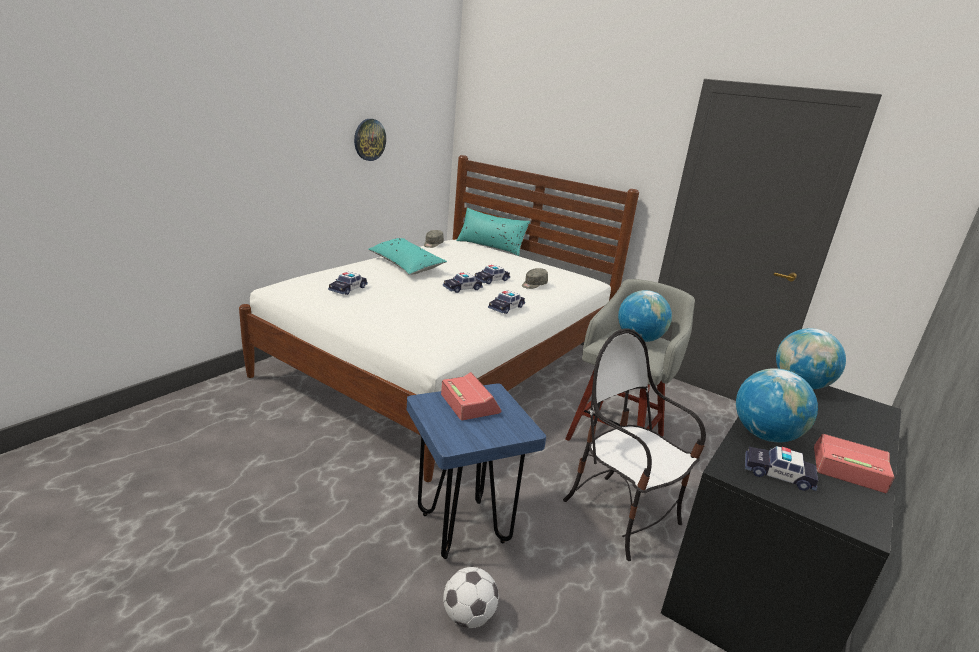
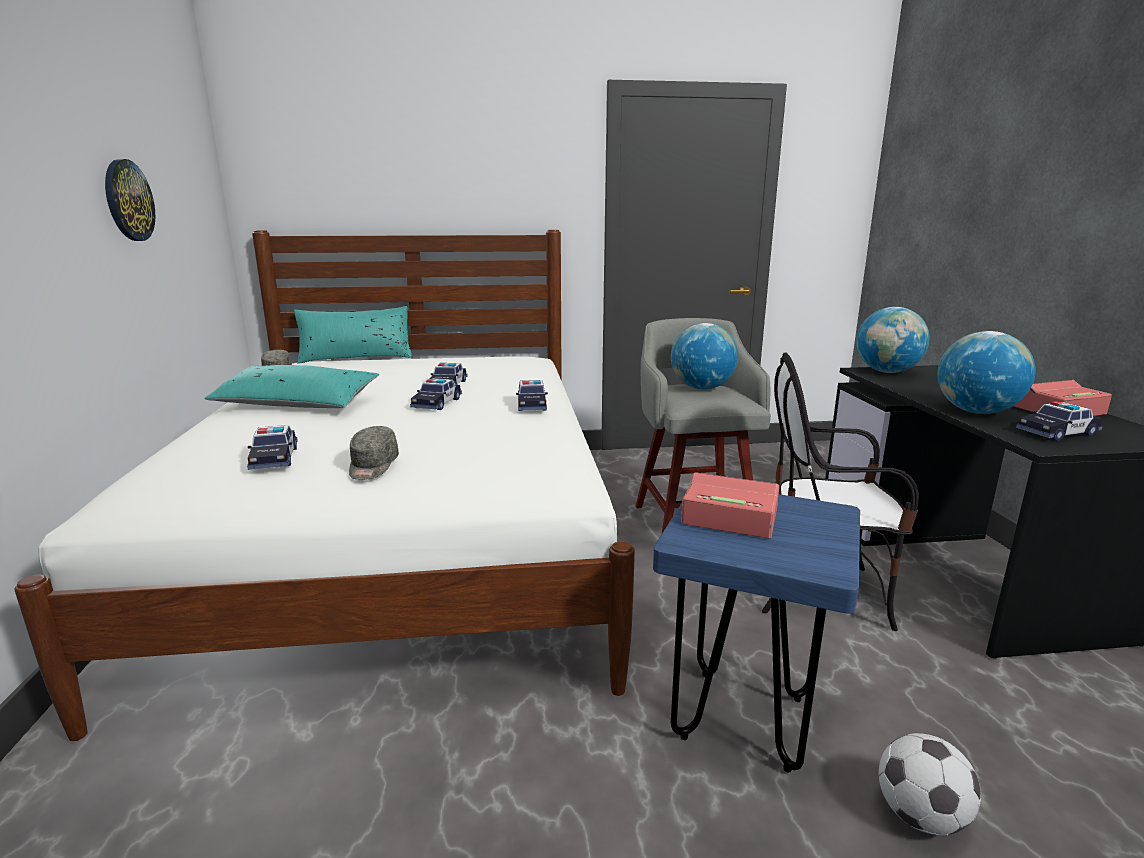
camera: 40 degrees left, 5 degrees down
(533, 285) = (502, 376): grey cap -> grey cap (373, 466)

